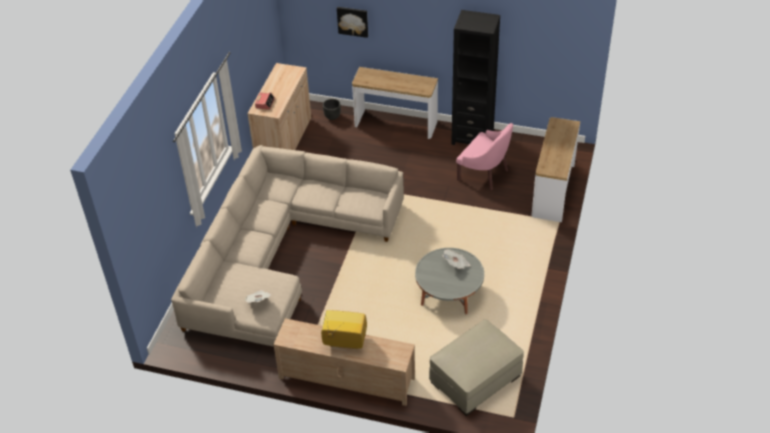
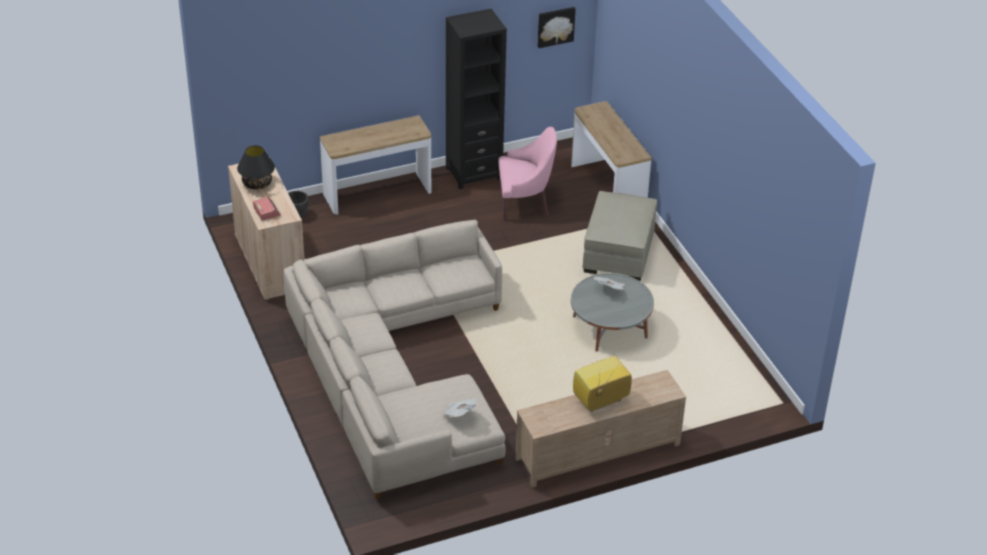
camera: 40 degrees left, 5 degrees down
(279, 82) = (257, 183): none -> black table lamp
(353, 21) = (309, 78): picture -> picture (555, 26)
(474, 379) = (716, 390): beige ottoman -> beige ottoman (618, 253)

